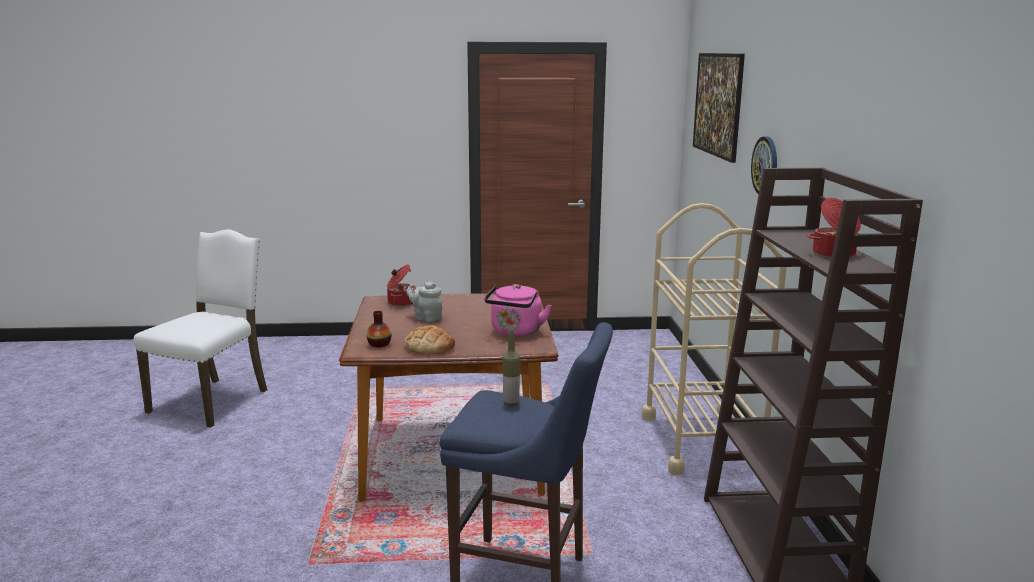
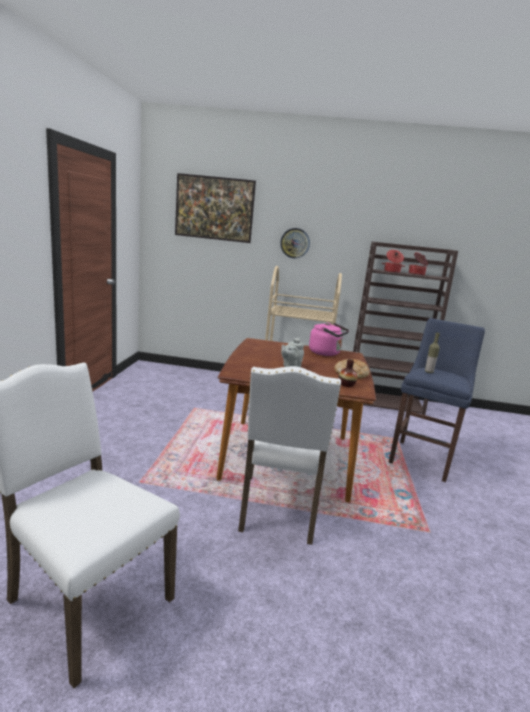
camera: 80 degrees left, 0 degrees up
(333, 458) = (279, 509): none -> white chair
(401, 302) = (248, 367): cooking pot -> cooking pot (392, 272)

